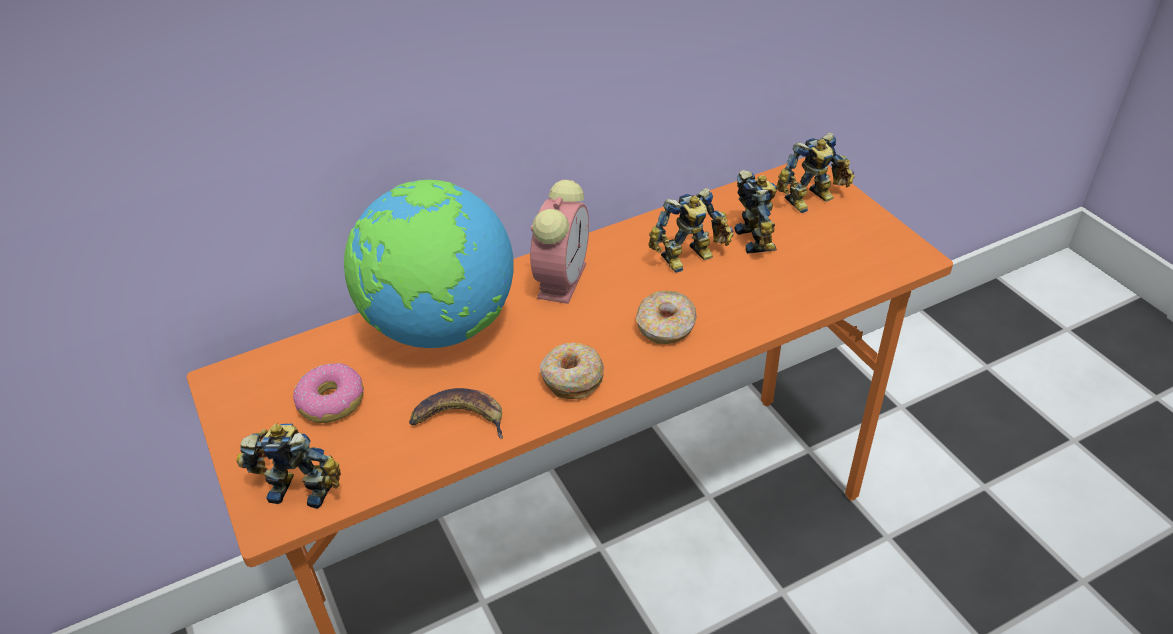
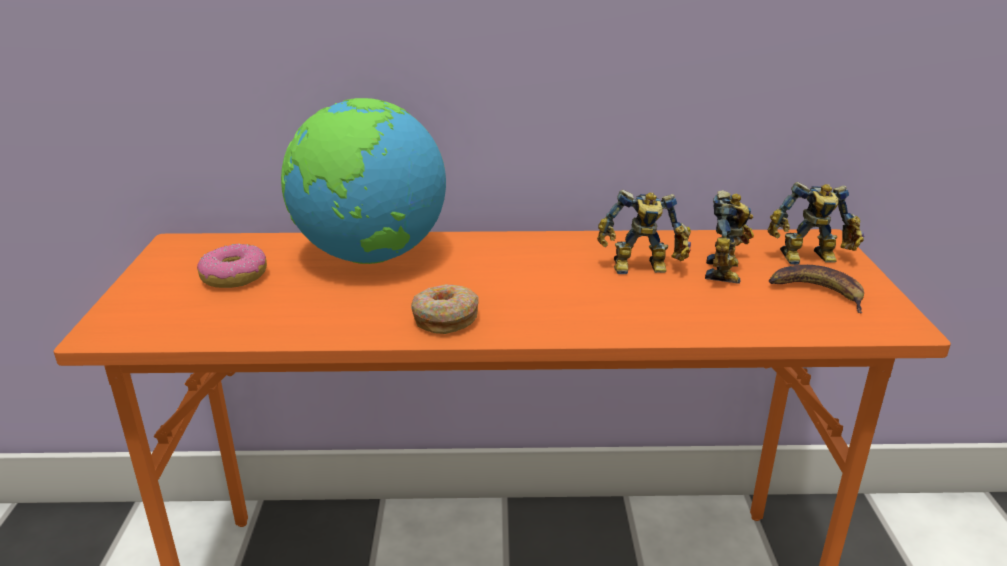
camera: 25 degrees right, 15 degrees down
(301, 486) = (149, 320): toy robot -> none
(458, 419) = (318, 316): banana -> banana (816, 292)
(562, 278) = (506, 252): alarm clock -> none
(666, 326) = (572, 308): donut -> none

